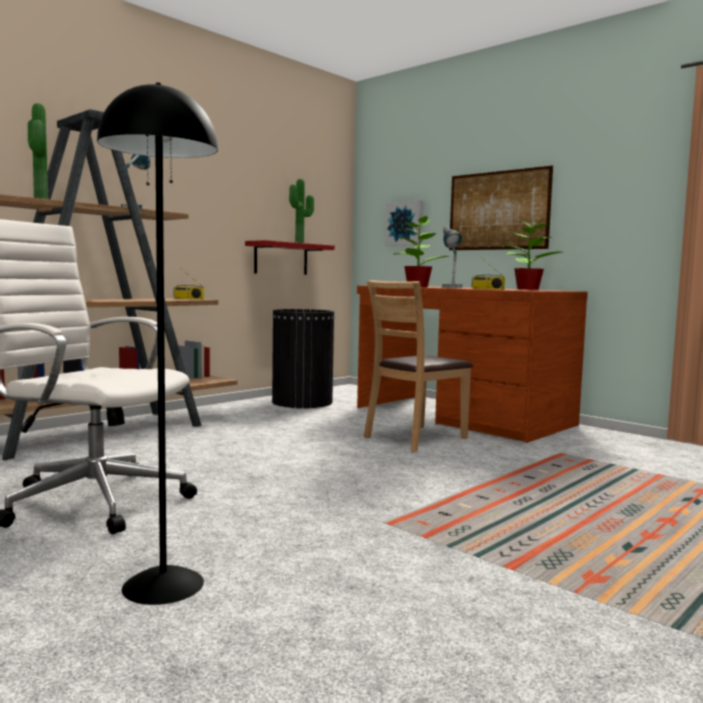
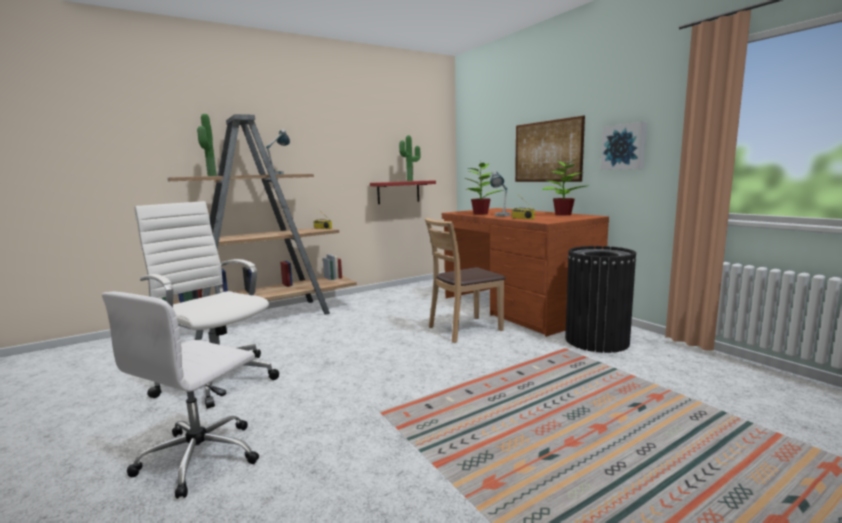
camera: 15 degrees right, 5 degrees up
(162, 585) = (201, 456): black floor lamp -> white office chair
(302, 402) = (411, 292): black trash can -> black trash can (596, 340)
(405, 223) = (487, 161): picture -> picture (624, 147)

